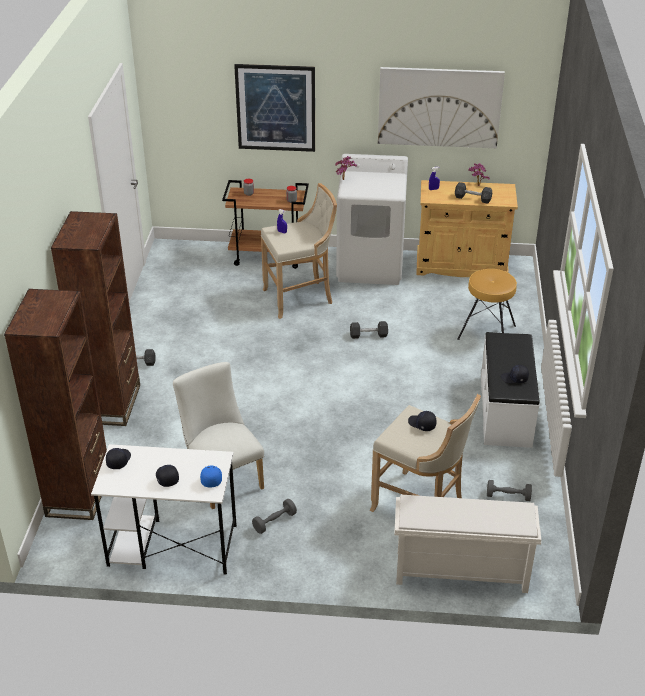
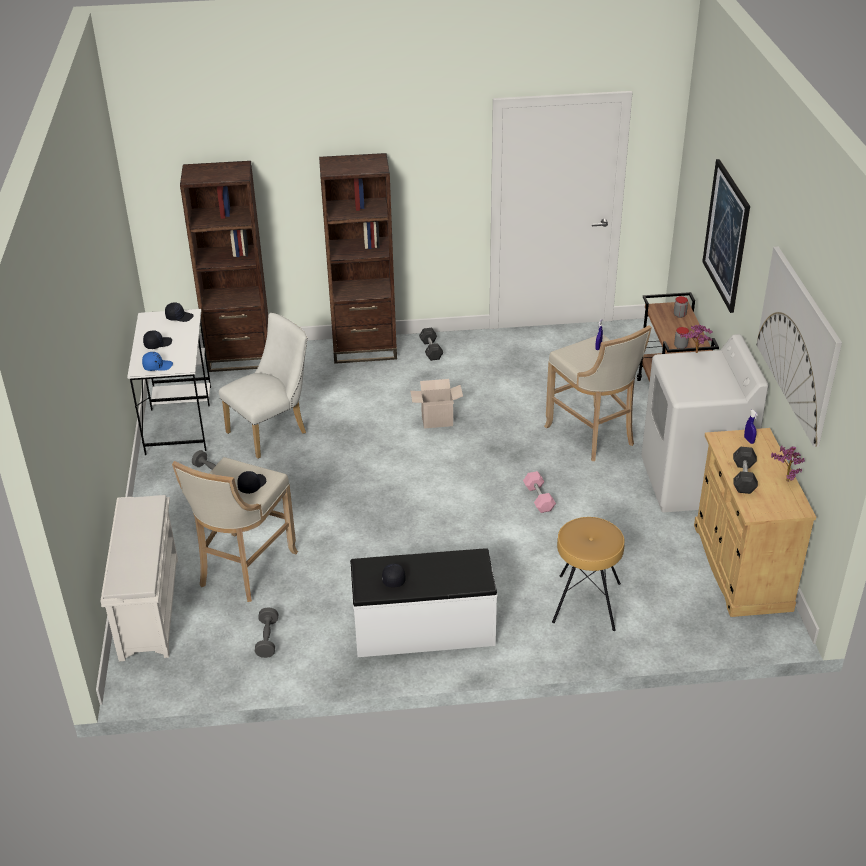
camera: 80 degrees right, 0 degrees up
(249, 373) = (436, 421): none -> cardboard box
(368, 335) = (538, 498): grey dumbbell -> pink dumbbell

